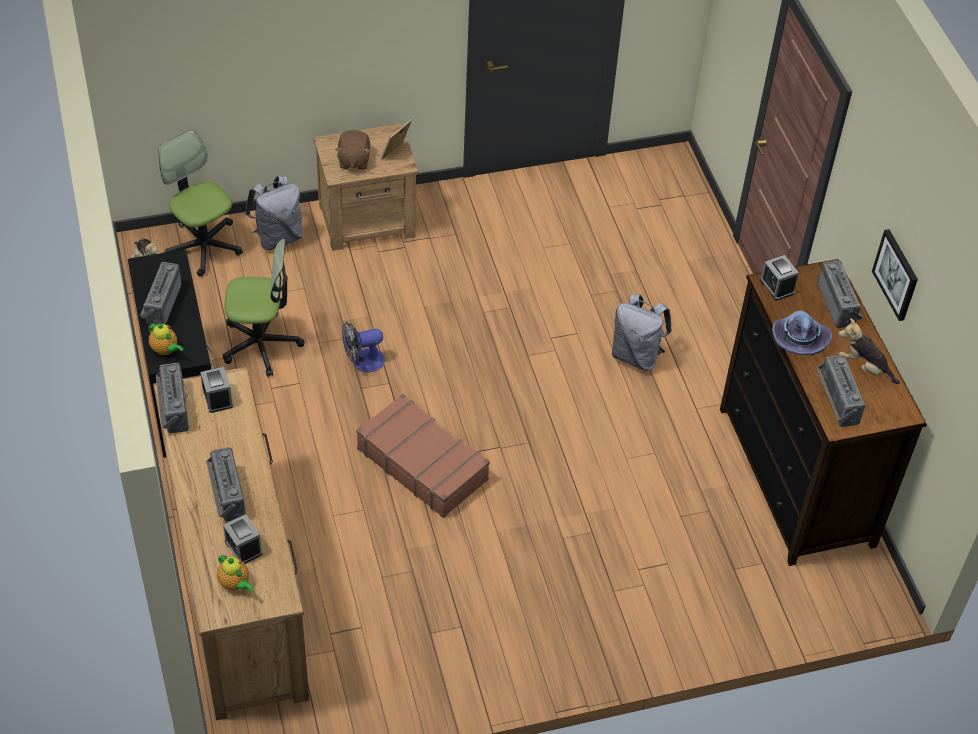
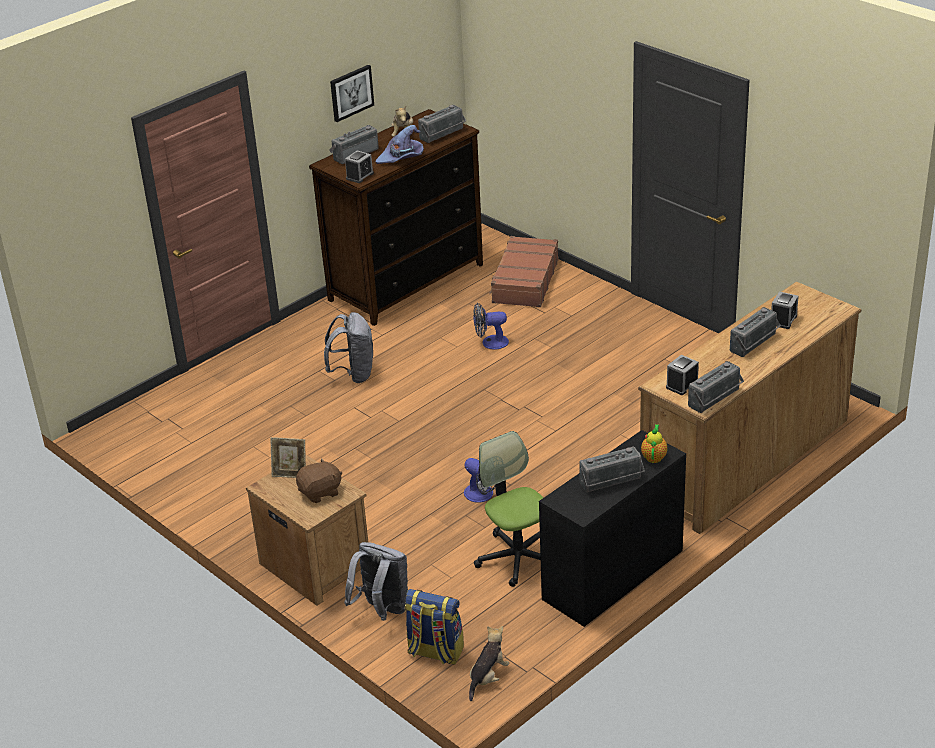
camera: 115 degrees left, 15 degrees down
(203, 246) = (435, 652): office chair -> backpack
(235, 584) = (812, 311): teapot -> none
(423, 463) = (552, 426): brown suitcase -> brown suitcase (524, 281)
(612, 489) = (490, 343): none -> fan

